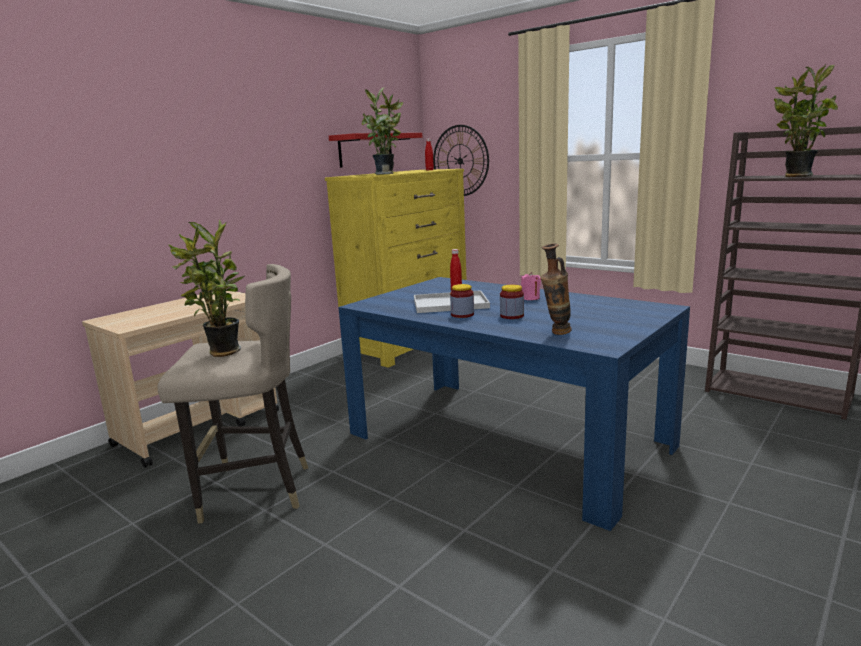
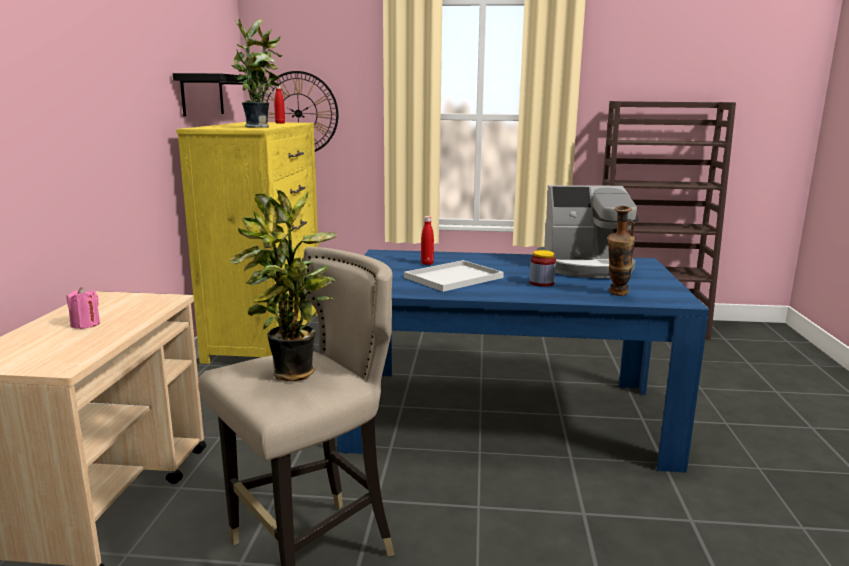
camera: 35 degrees left, 0 degrees up
(365, 150) = (202, 95): red shelf -> black shelf
(462, 315) = (493, 287): jar -> none
(530, 298) = (516, 264): pink candle -> pink candle (85, 324)
(589, 307) = (586, 267): none -> coffee machine
(794, 176) = (659, 141): potted plant -> none

